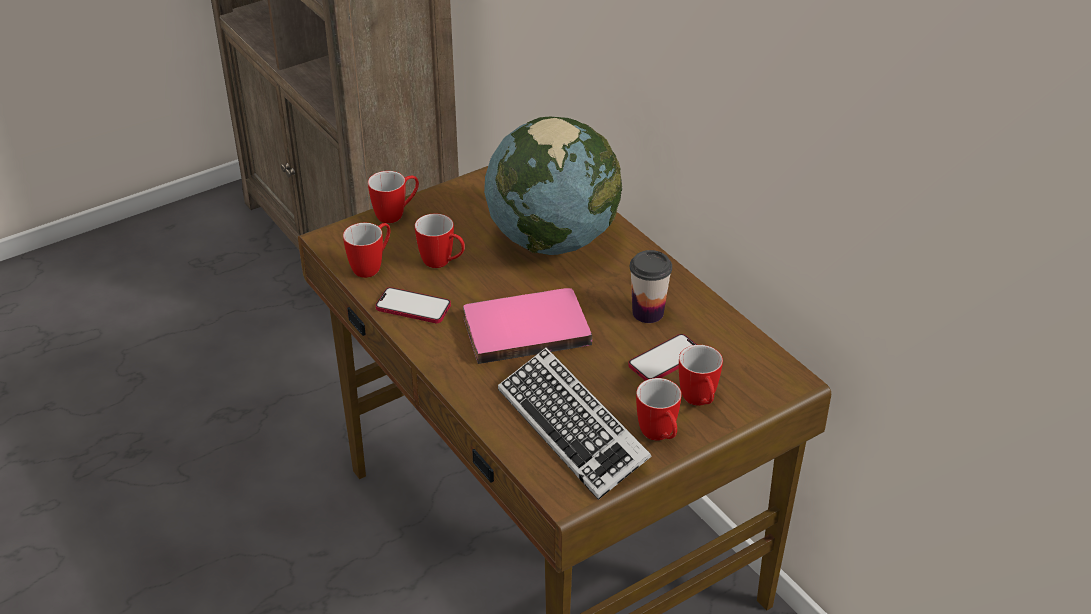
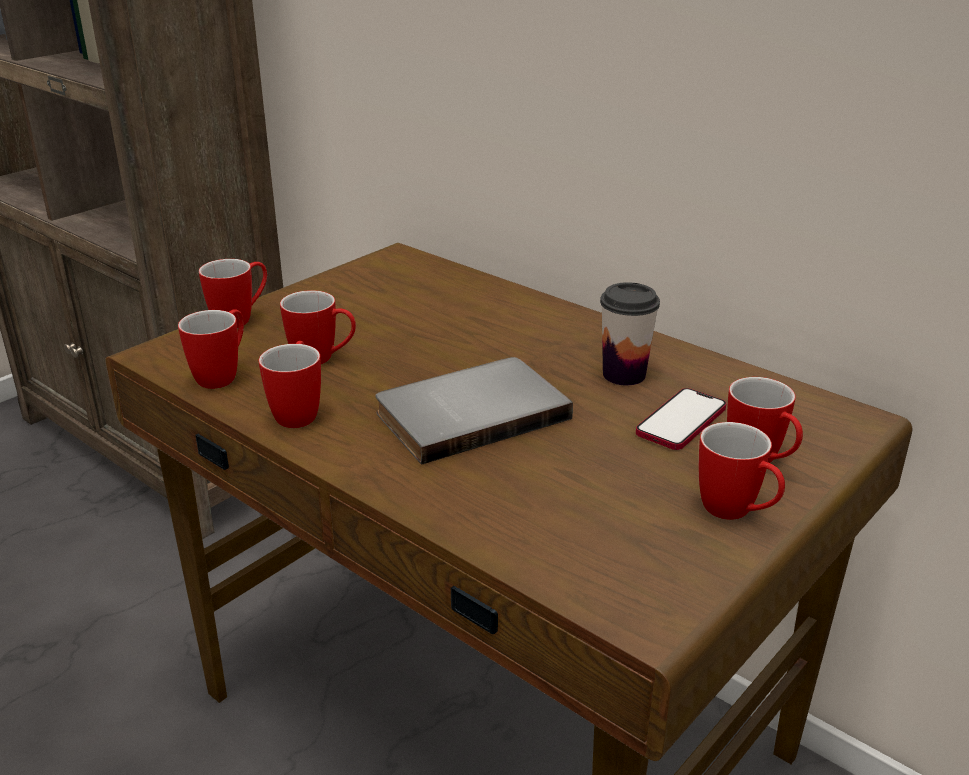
camera: 15 degrees left, 10 degrees down
(413, 307) = (298, 412): phone -> mug
(525, 327) = (469, 412): pink book -> grey book
(553, 240) = (459, 319): globe -> none
(572, 429) = (605, 526): keyboard -> none

